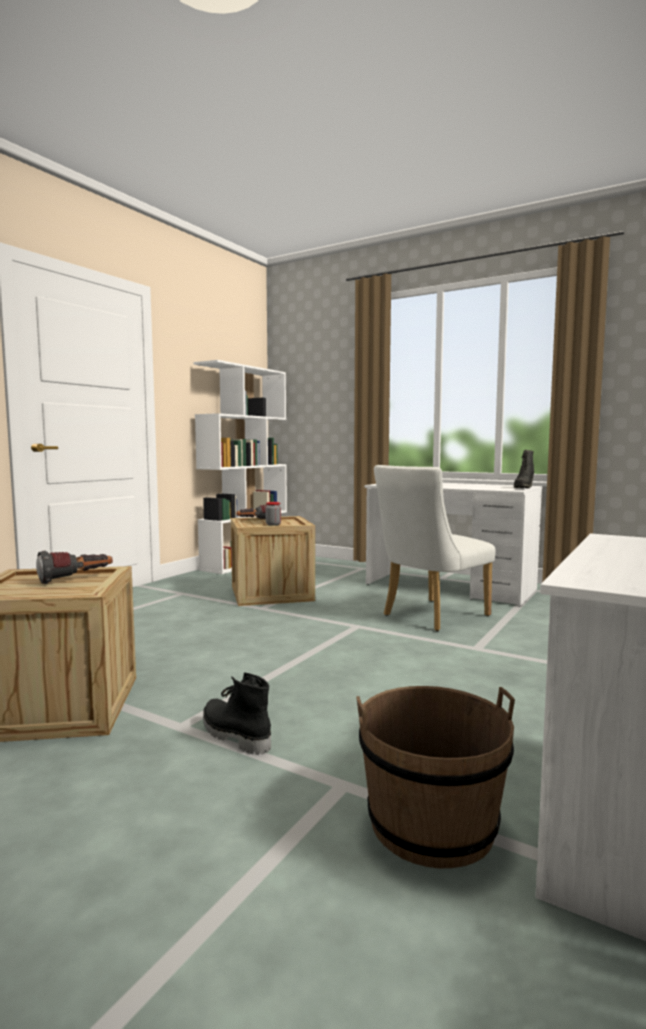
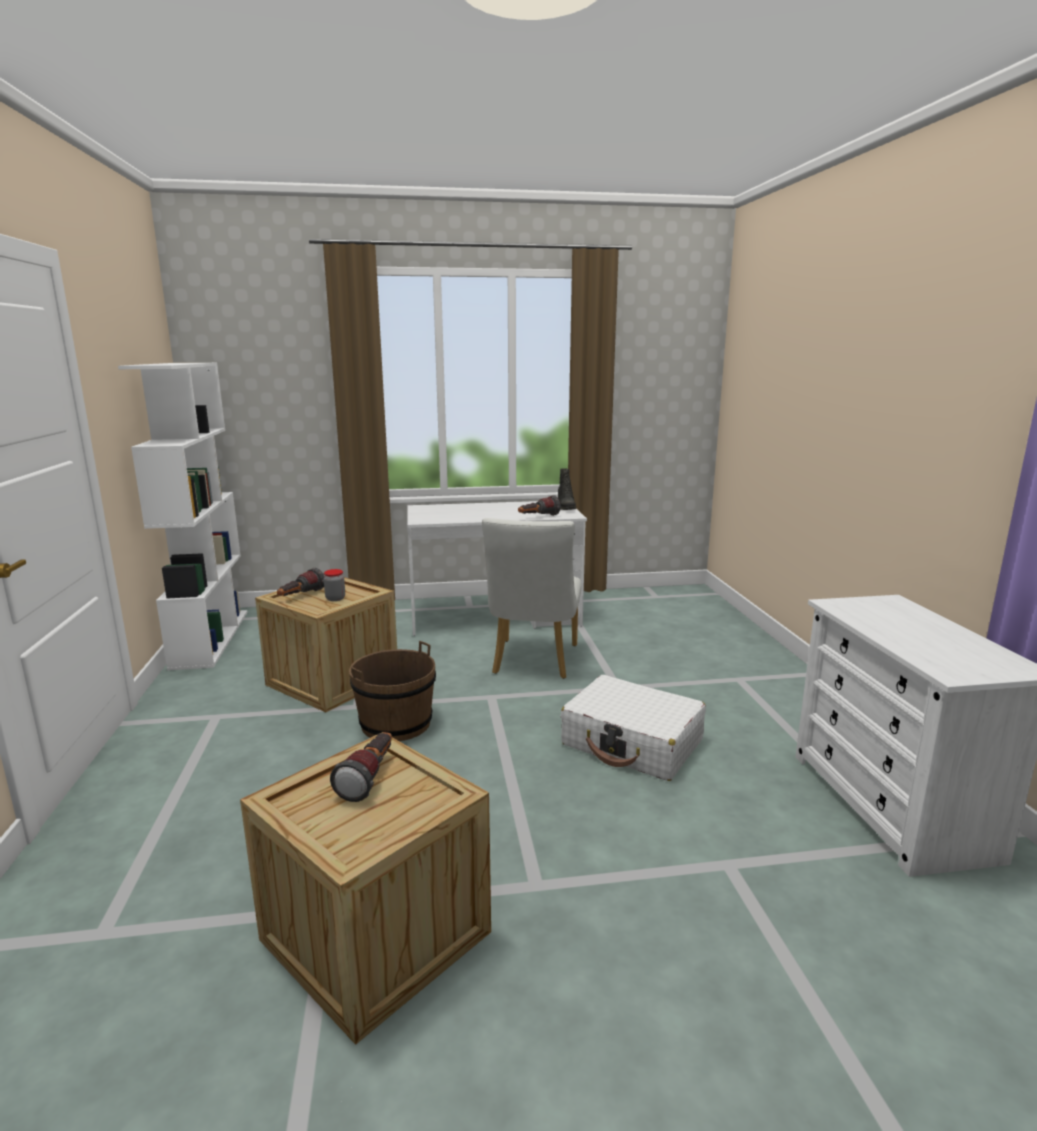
camera: 40 degrees left, 10 degrees up
(234, 736) = (593, 868): black boot -> none
(418, 682) = (632, 743): none -> white suitcase
(432, 825) = (812, 862): brown bucket -> brown bucket (396, 724)
(478, 489) = (538, 517): none -> flashlight

